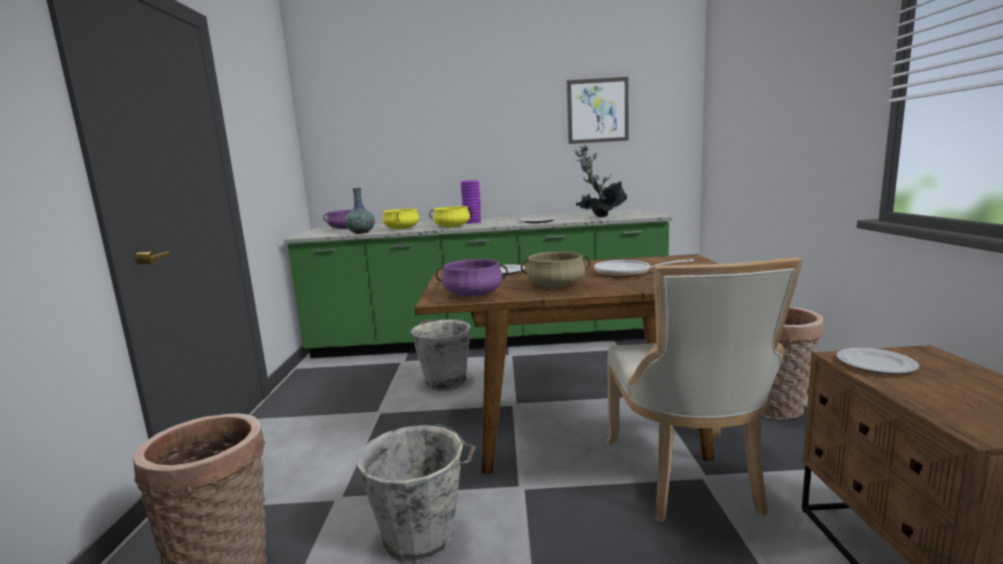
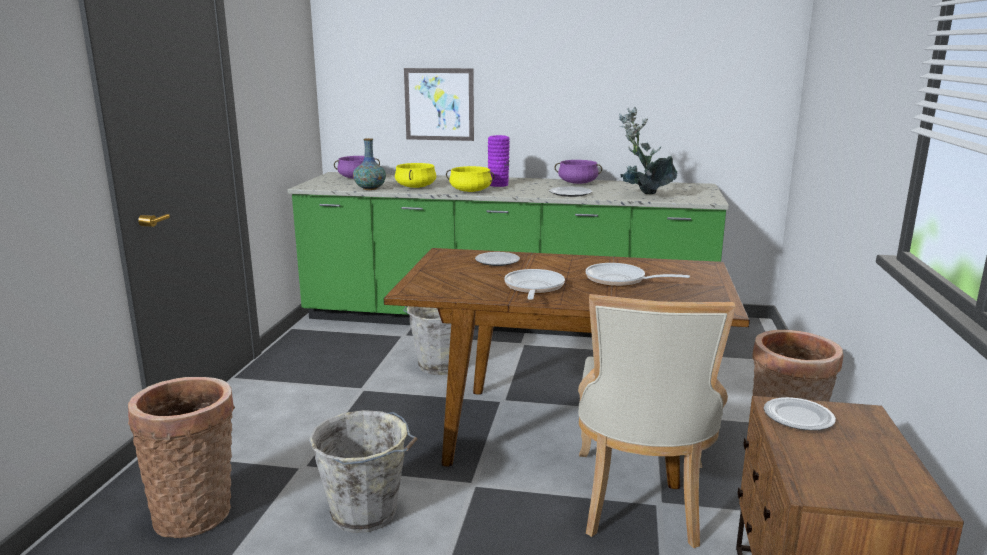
camera: 10 degrees right, 5 degrees up
(473, 295) = (446, 289): purple cooking pot -> purple cooking pot (577, 183)
(555, 286) = (533, 288): beige cooking pot -> frying pan
(597, 110) = (667, 58): picture -> picture (439, 104)

